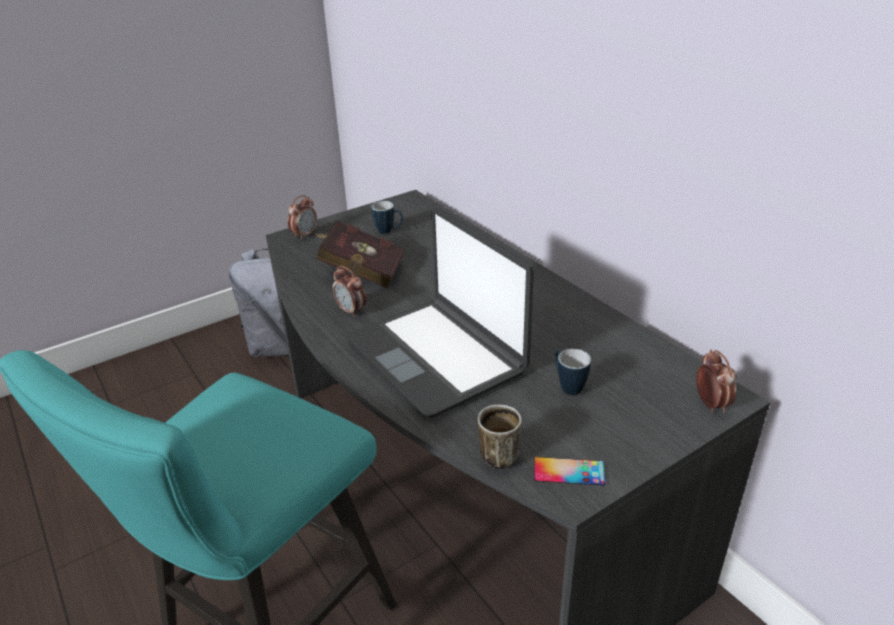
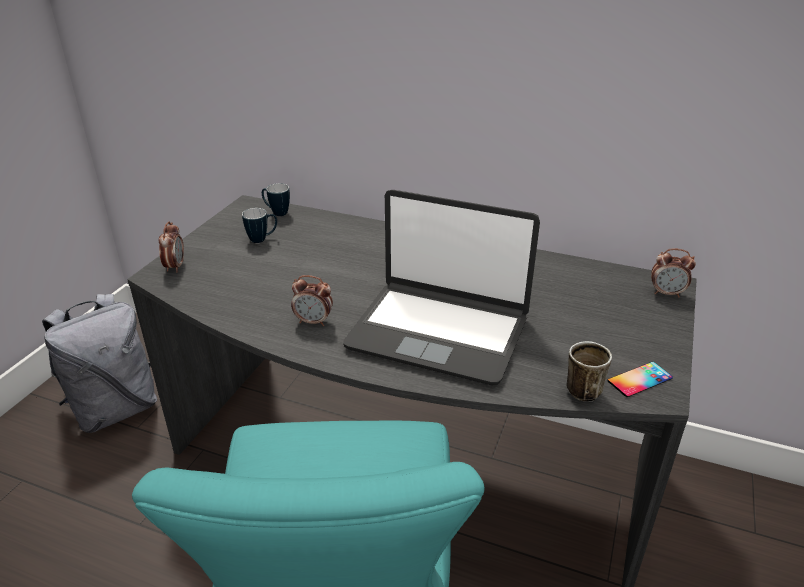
camera: 35 degrees left, 0 degrees up
(360, 272) = (278, 284): red book -> none
(567, 386) = (565, 317): mug -> mug (276, 213)
(710, 404) = (666, 293): alarm clock -> alarm clock turned 150 degrees clockwise

